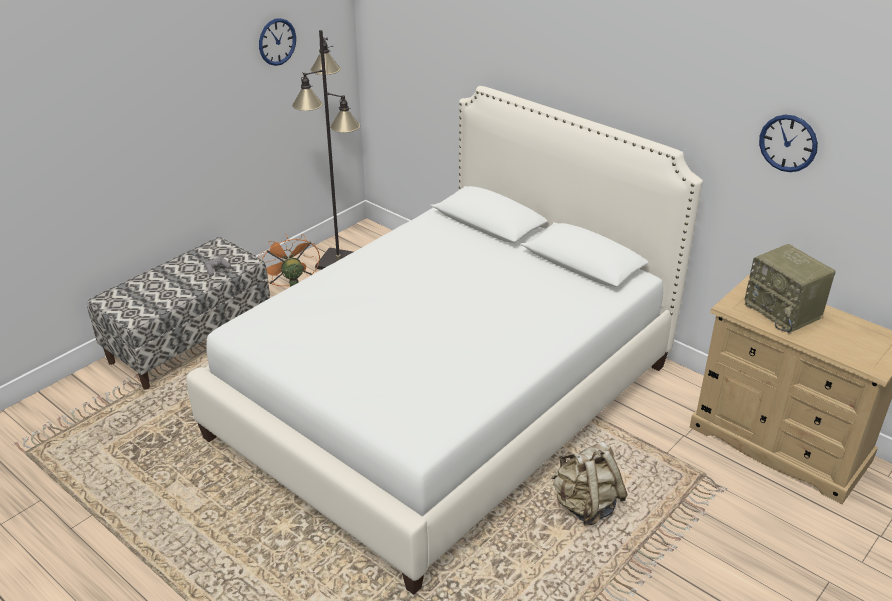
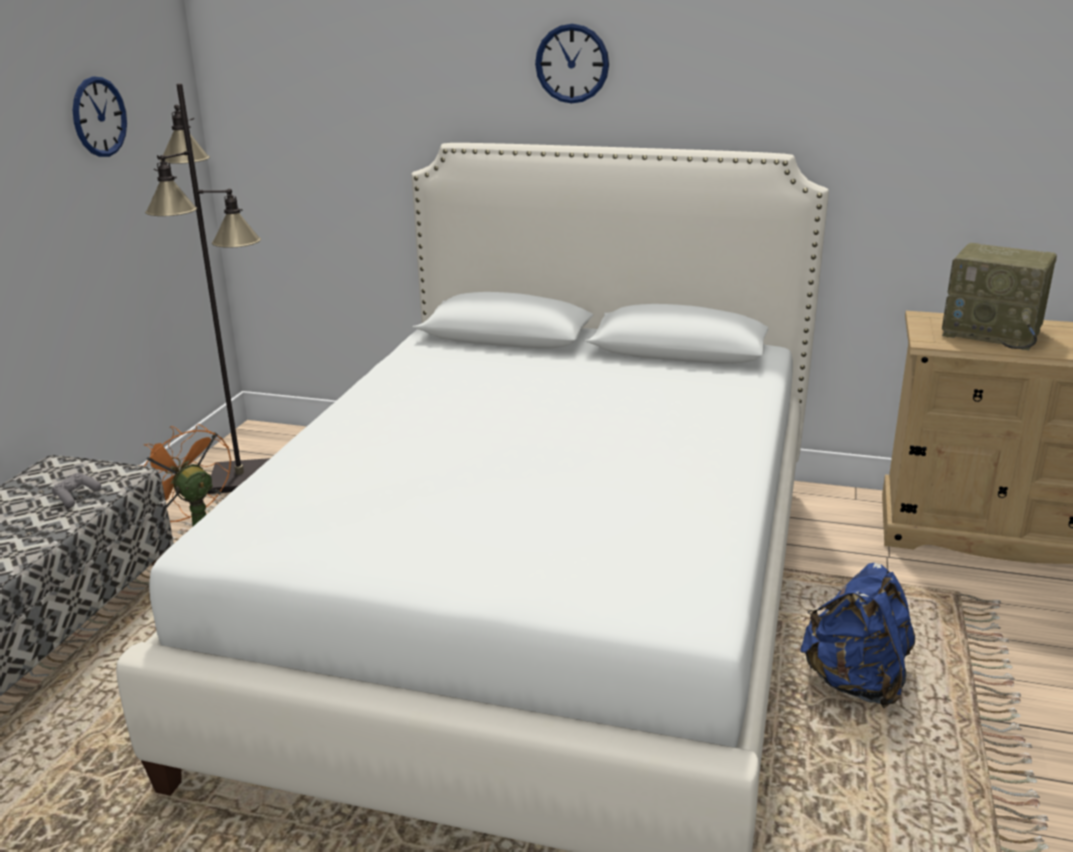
camera: 25 degrees left, 10 degrees down
(585, 505) = (855, 682): beige backpack -> blue backpack
(788, 143) = (944, 103): wall clock -> wall clock (572, 63)

